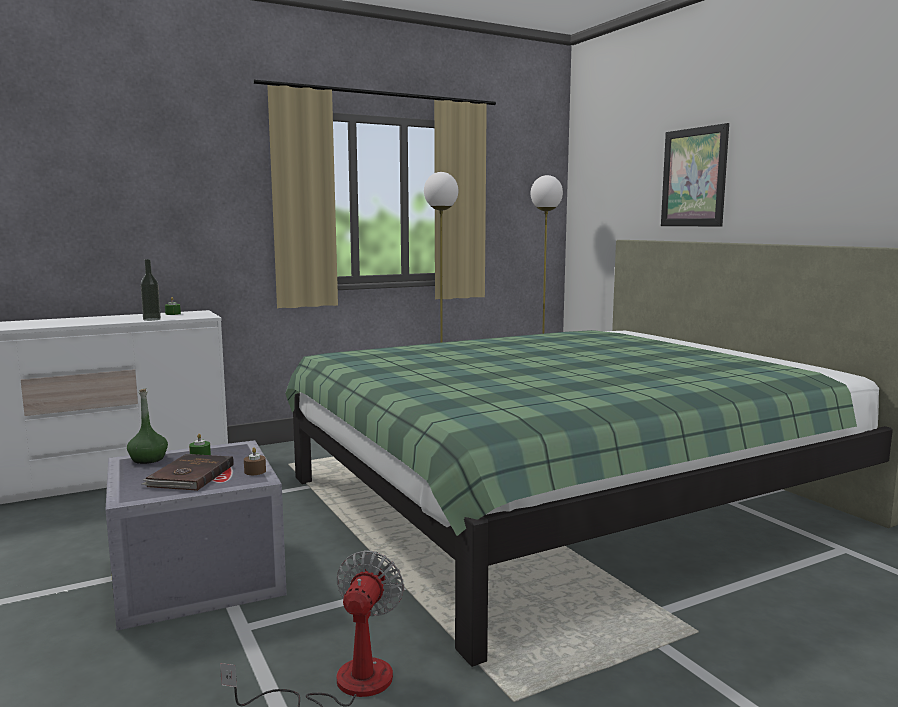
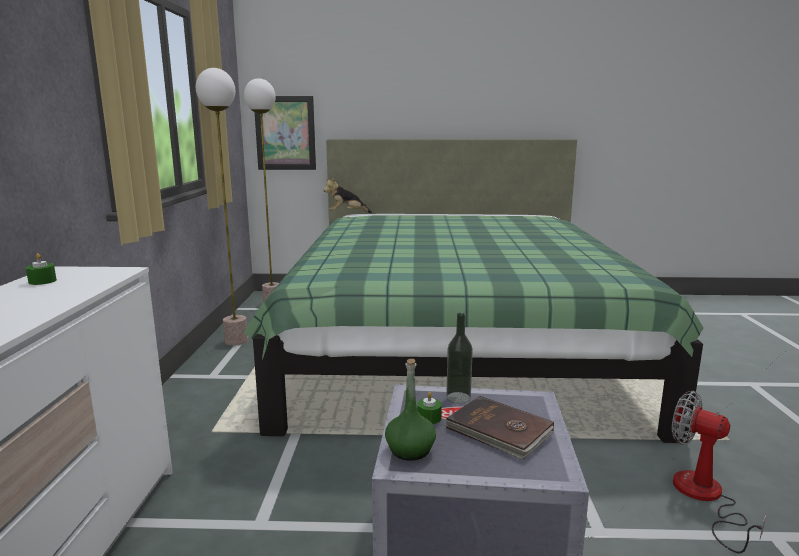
camera: 60 degrees left, 5 degrees up
(152, 319) = (75, 293): bottle -> bottle (458, 397)
(255, 471) = (509, 397): brown candle -> none
(616, 329) = (346, 214): none -> plush toy
(694, 177) = (396, 89): picture -> picture (285, 133)

